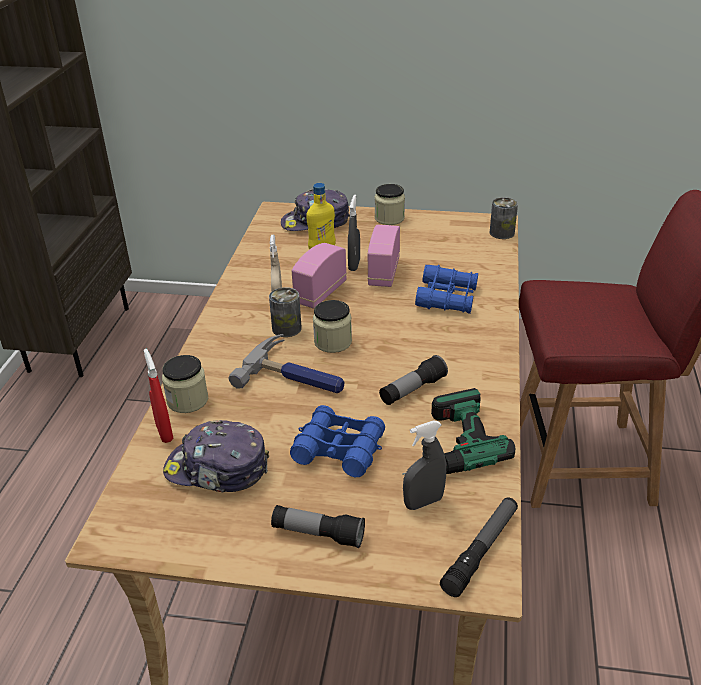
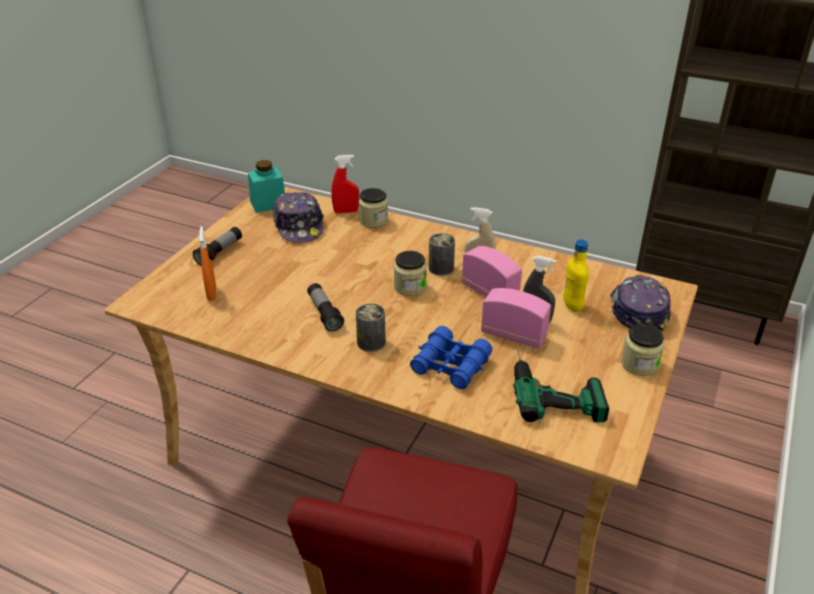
camera: 105 degrees right, 0 degrees up
(150, 528) = (268, 204): none -> turquoise jar
(217, 469) = (299, 226): cap -> cap turned 135 degrees clockwise
(296, 376) = (374, 264): hammer -> none
(339, 449) = (284, 270): blue binoculars -> none
(423, 502) = (211, 293): grey spray bottle -> orange spray bottle
(443, 444) = (255, 314): power drill -> power drill (554, 389)
(481, 550) = (156, 306): flashlight -> none
(502, 233) = (582, 449): can -> can (371, 342)

